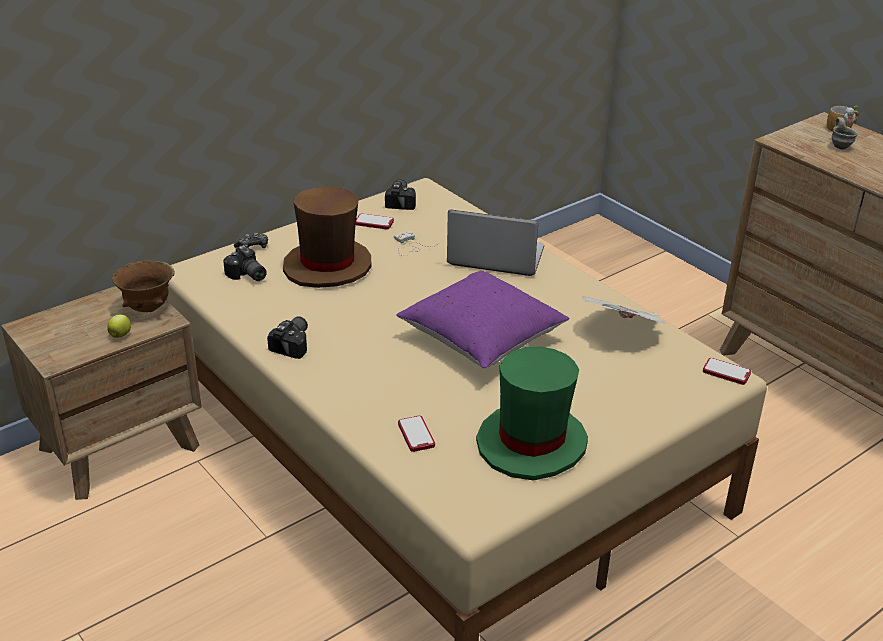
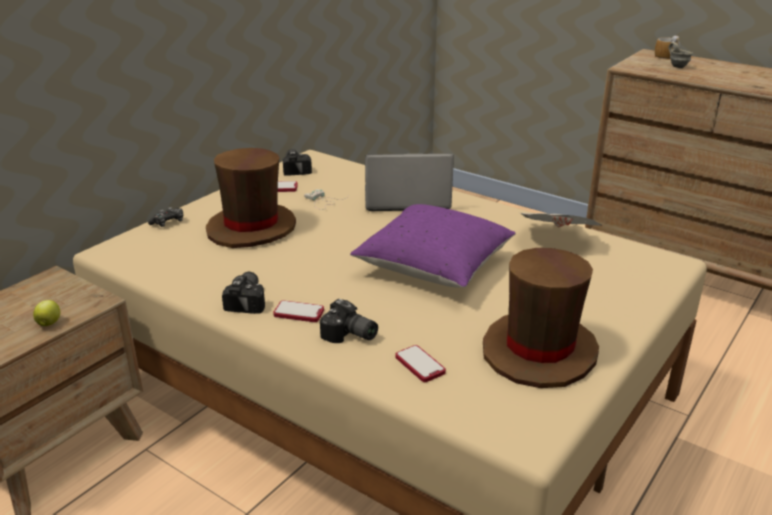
camera: 15 degrees left, 5 degrees down
(148, 308) = (73, 293): brown bowl -> none
(246, 276) = (172, 247): camera -> camera (349, 336)
(532, 443) = (539, 351): green hat -> brown hat
(726, 372) = (668, 260): phone -> phone (299, 313)

